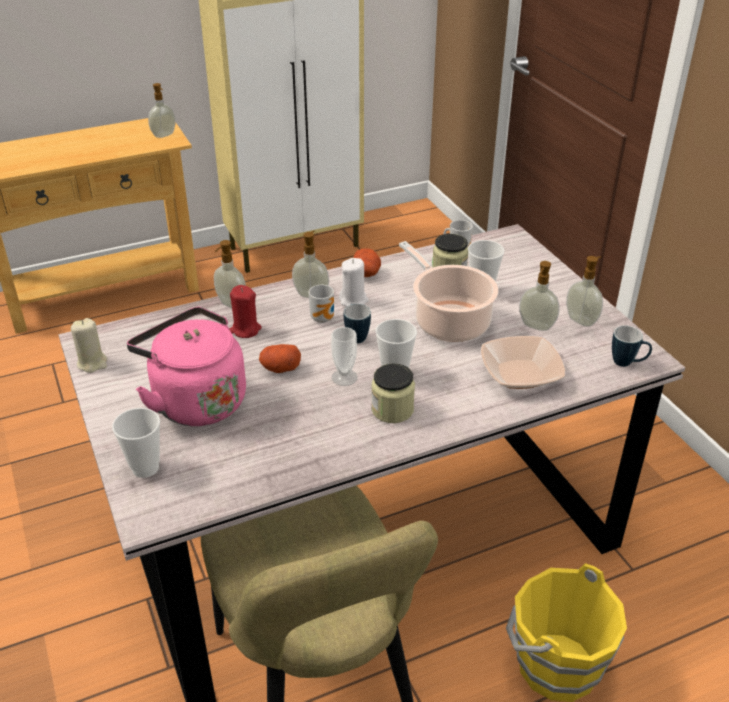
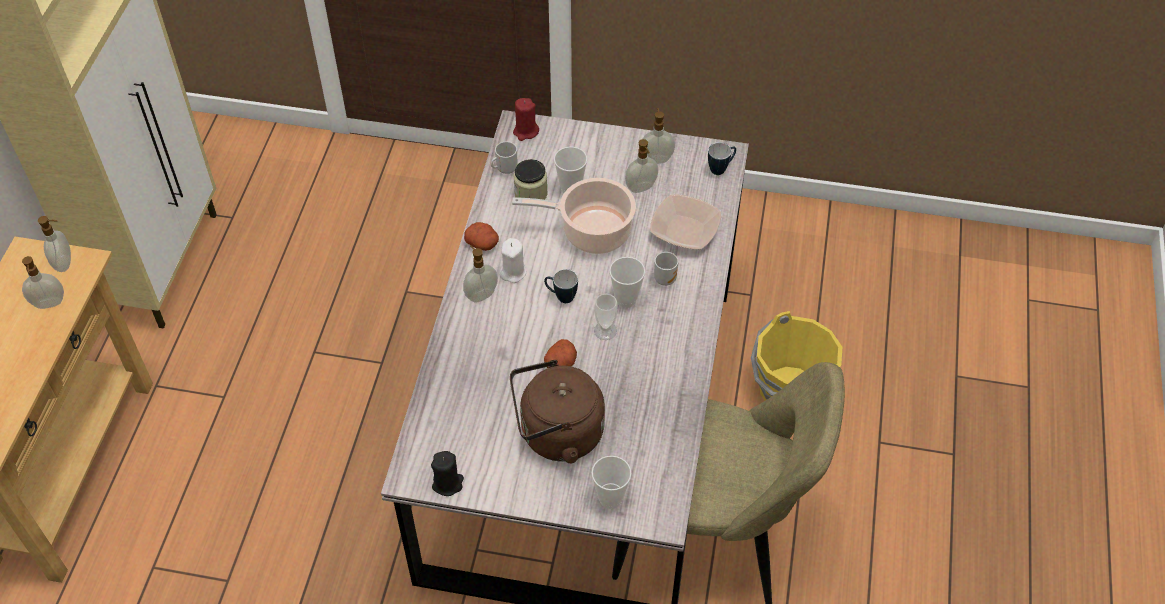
camera: 55 degrees left, 15 degrees up
(92, 363) = (448, 483): beige candle -> black candle
(195, 400) = (556, 434): pink kettle -> brown kettle
(231, 304) = (446, 354): soap dispenser -> soap dispenser (49, 304)
(245, 330) = (491, 361): red candle -> red candle (525, 131)
(324, 318) = (520, 303): mug -> mug (665, 278)
(392, 410) = (663, 323): jar -> none

